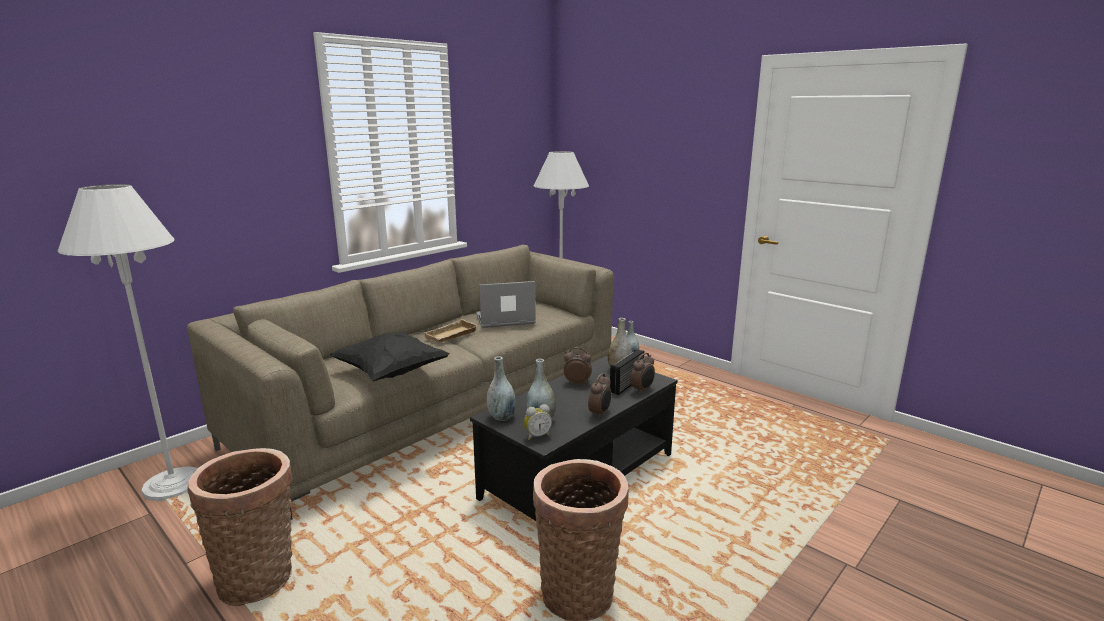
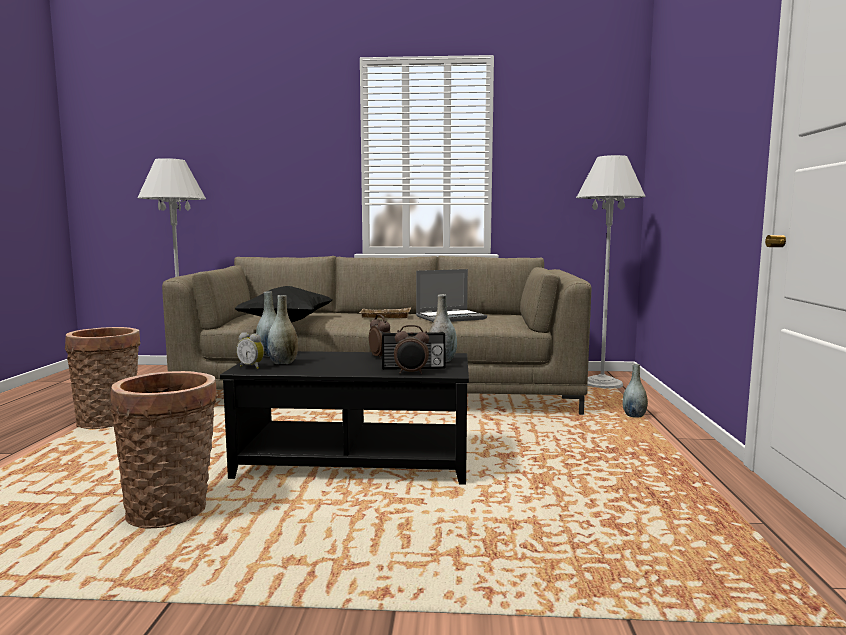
camera: 50 degrees right, 10 degrees down
(504, 320) = (451, 318): laptop -> laptop turned 120 degrees clockwise
(600, 413) = (328, 372): alarm clock -> none

